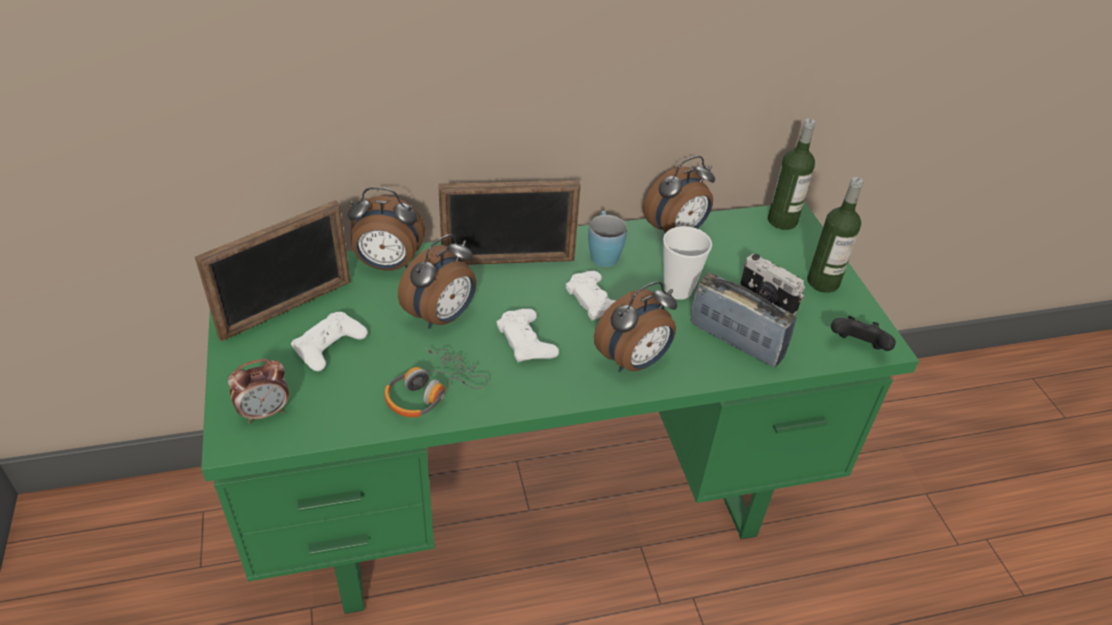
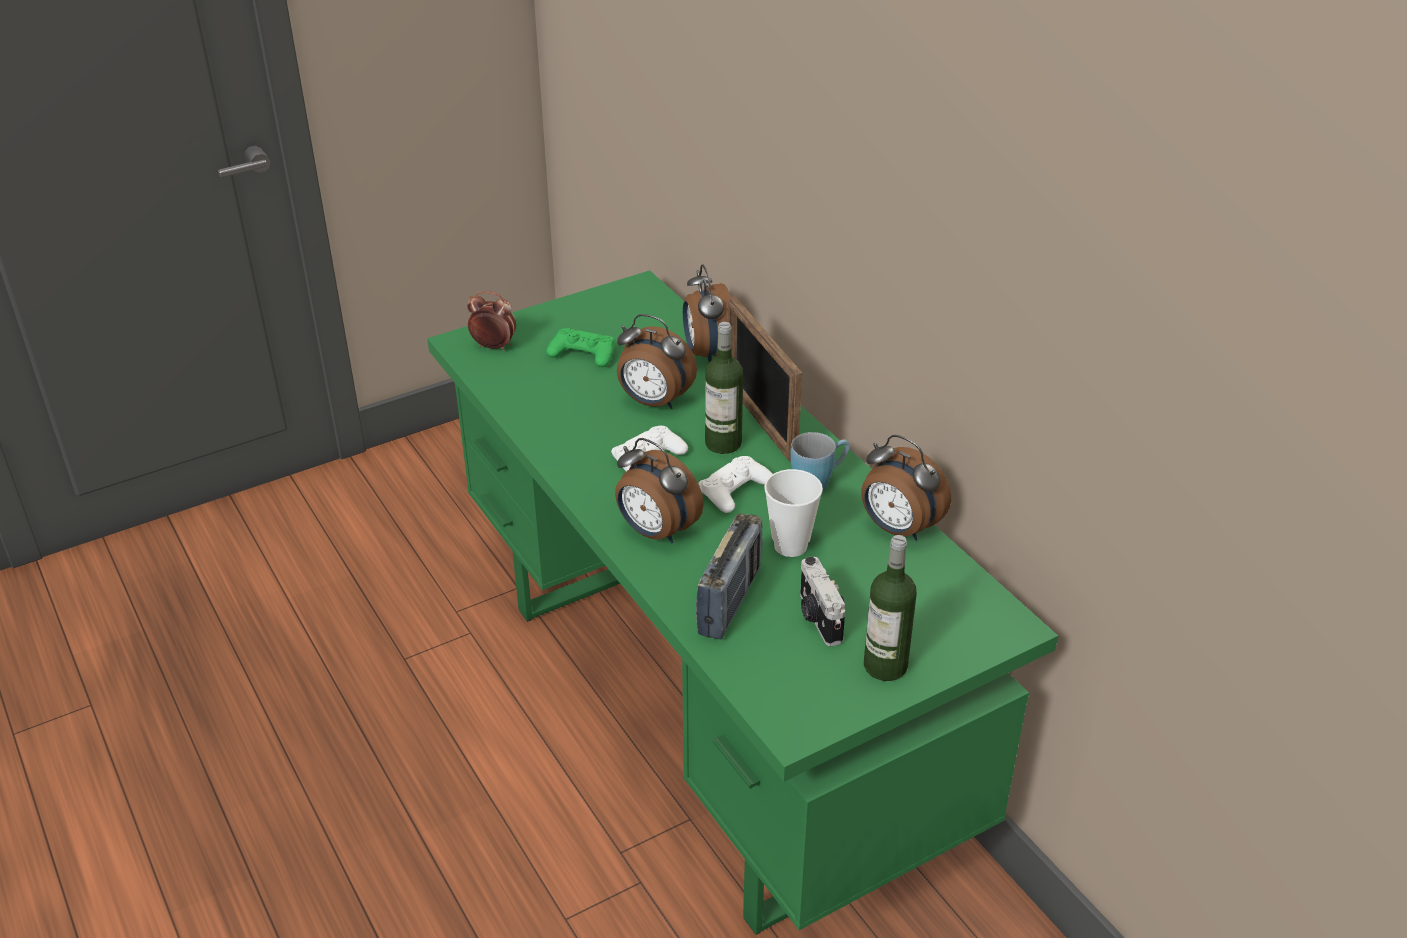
camera: 75 degrees right, 5 degrees down
(265, 412) = (493, 346): alarm clock -> alarm clock turned 150 degrees clockwise
(287, 309) = (616, 321): picture frame -> none
(329, 346) = (583, 354): white game controller -> green game controller
(431, 392) = (554, 419): headphones -> none
(766, 299) = (818, 618): camera -> camera turned 45 degrees counterclockwise
(782, 221) = (992, 617): bottle -> bottle (723, 443)
(857, 347) = (775, 705): black game controller -> none

